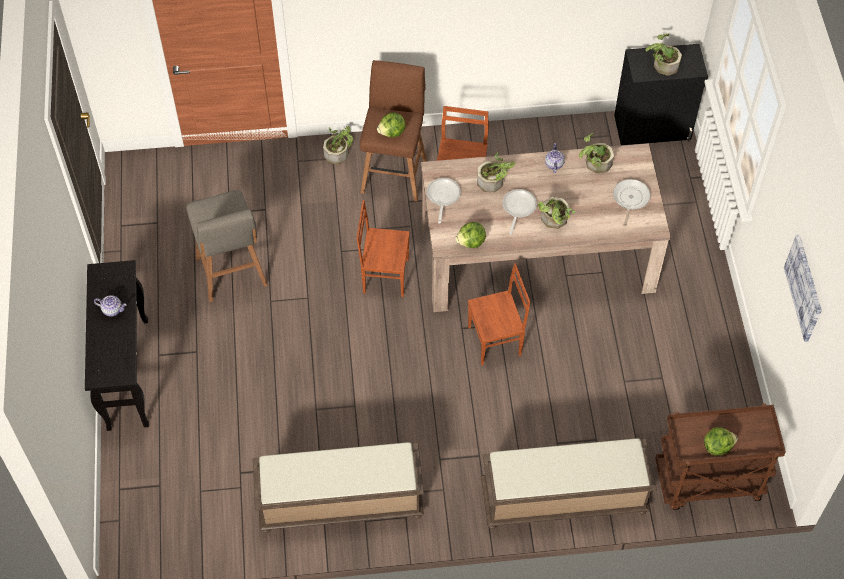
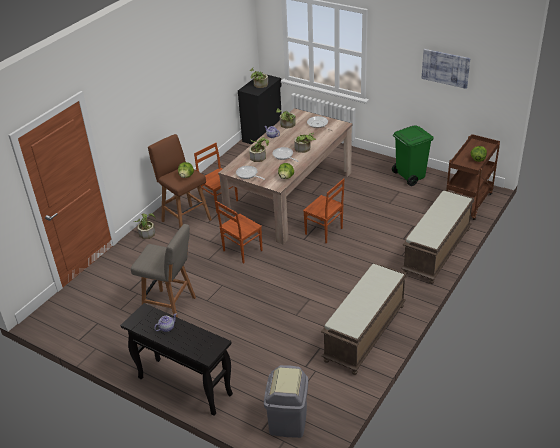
camera: 50 degrees left, 20 degrees down
(148, 507) = (288, 421): none -> grey trash can
(495, 341) = (324, 232): brown chair -> brown chair turned 105 degrees clockwise
(711, 370) = (409, 176): none -> green trash can

